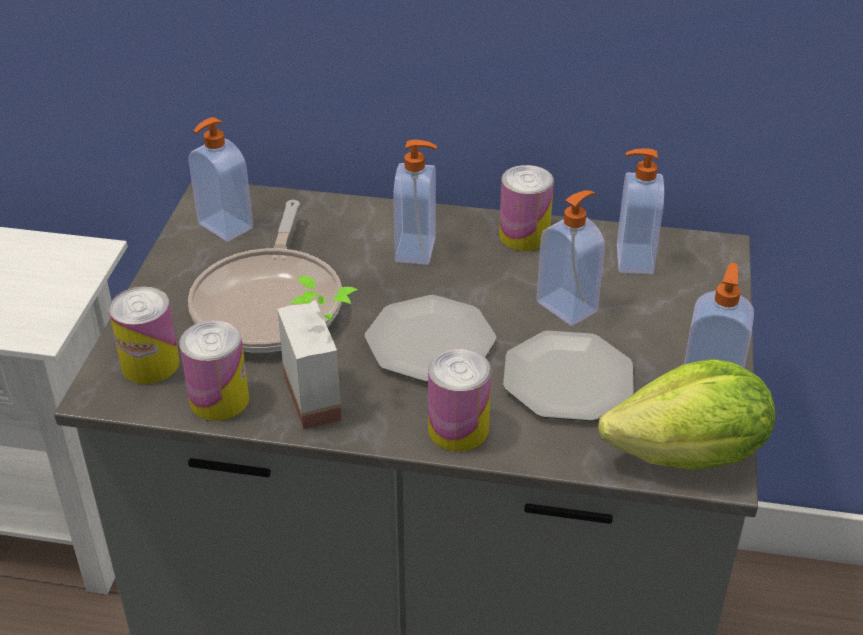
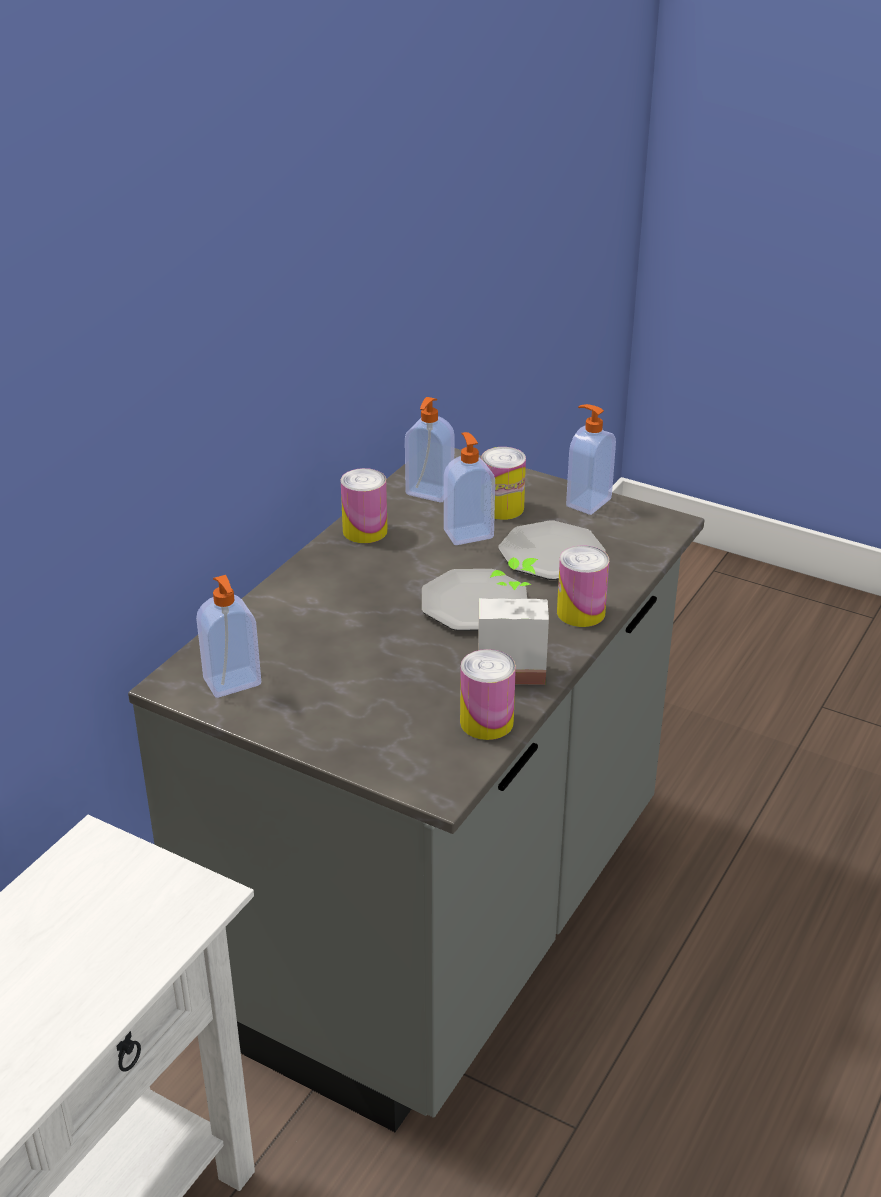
camera: 70 degrees left, 5 degrees down
(150, 364) = (417, 755): can -> can (502, 508)
(270, 304) = (373, 675): frying pan -> none
(417, 250) = (347, 585): soap dispenser -> none
(689, 456) = (651, 528): lettuce -> none

